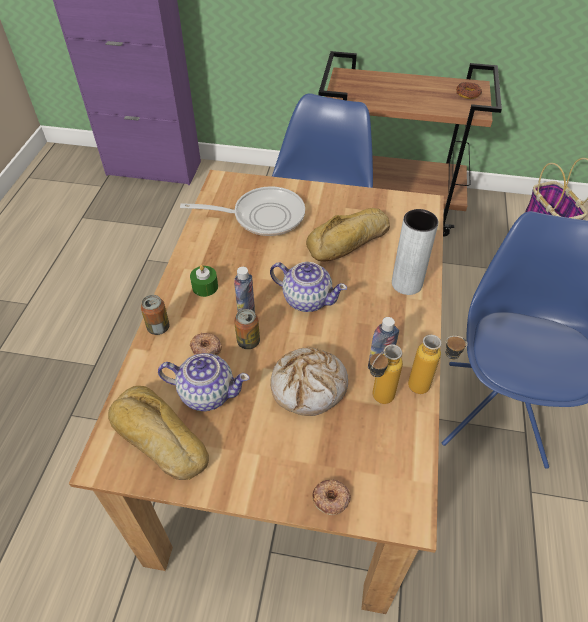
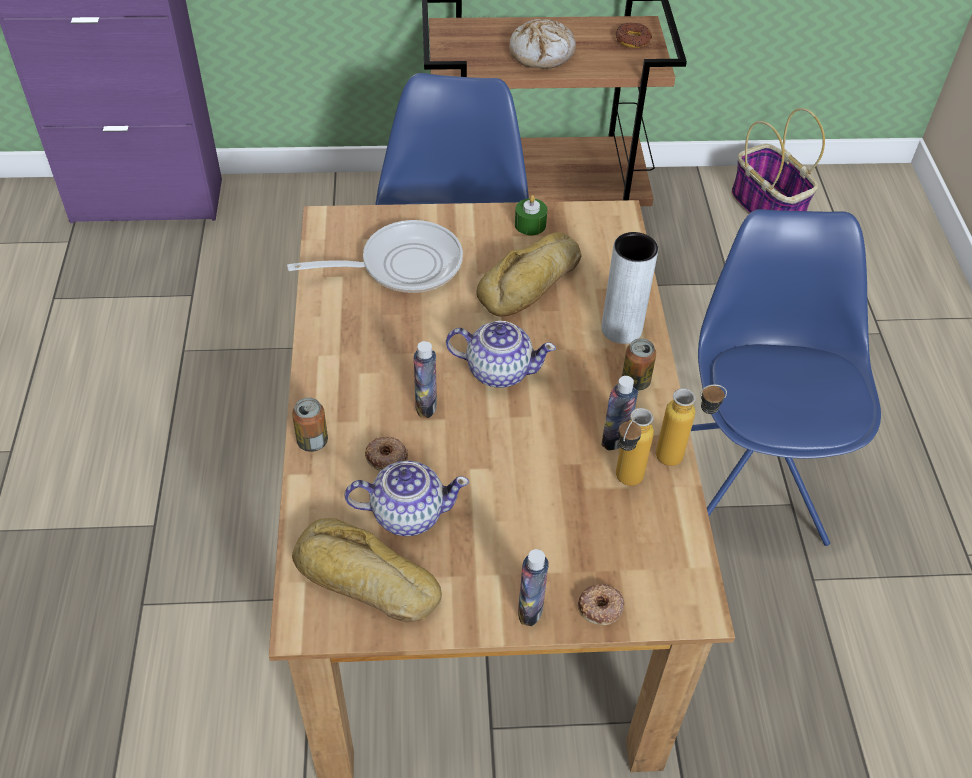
camera: 15 degrees left, 0 degrees up
(205, 287) = (356, 376): green candle -> green candle (530, 224)
(248, 341) = (439, 439): can -> can (635, 381)
(274, 488) = (530, 609): none -> bottle
(309, 386) = (535, 481): bread -> bread (542, 53)

